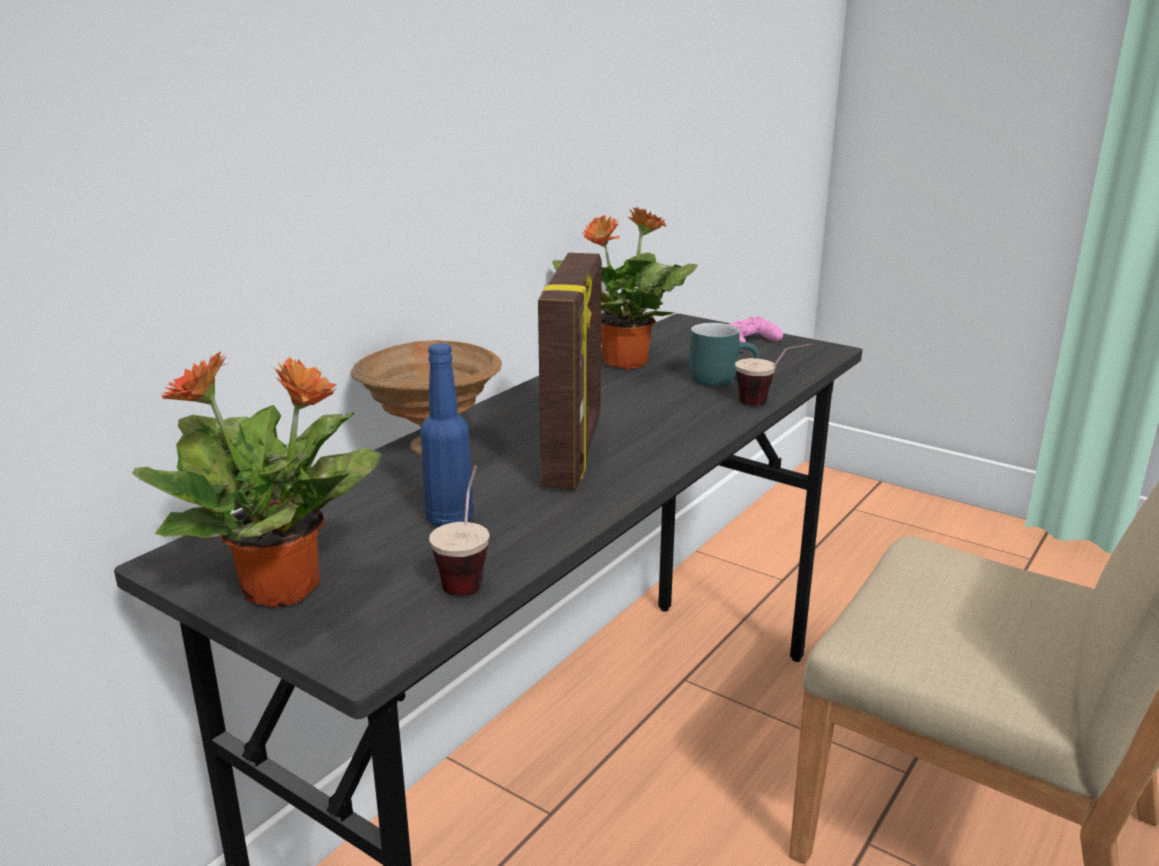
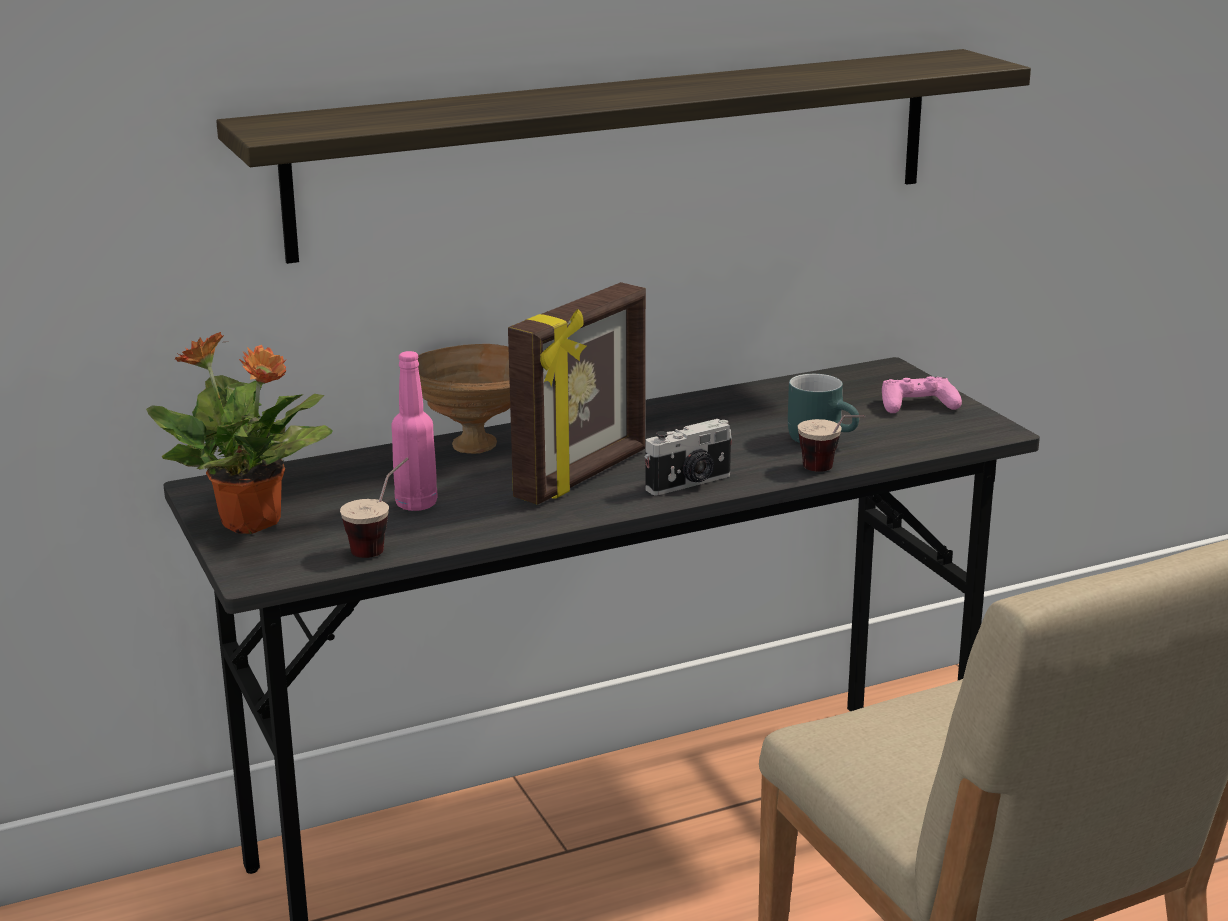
camera: 30 degrees right, 0 degrees up
(450, 519) = (416, 504): blue bottle -> pink bottle
(504, 133) = (623, 151): none -> shelf
(623, 362) = (751, 401): potted plant -> none
(676, 437) = (690, 483): none -> camera

